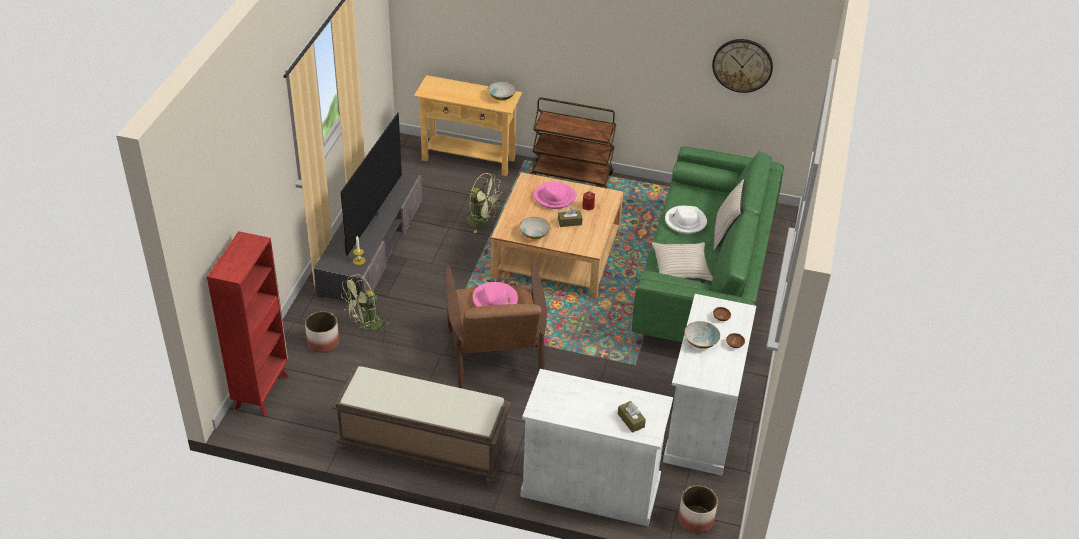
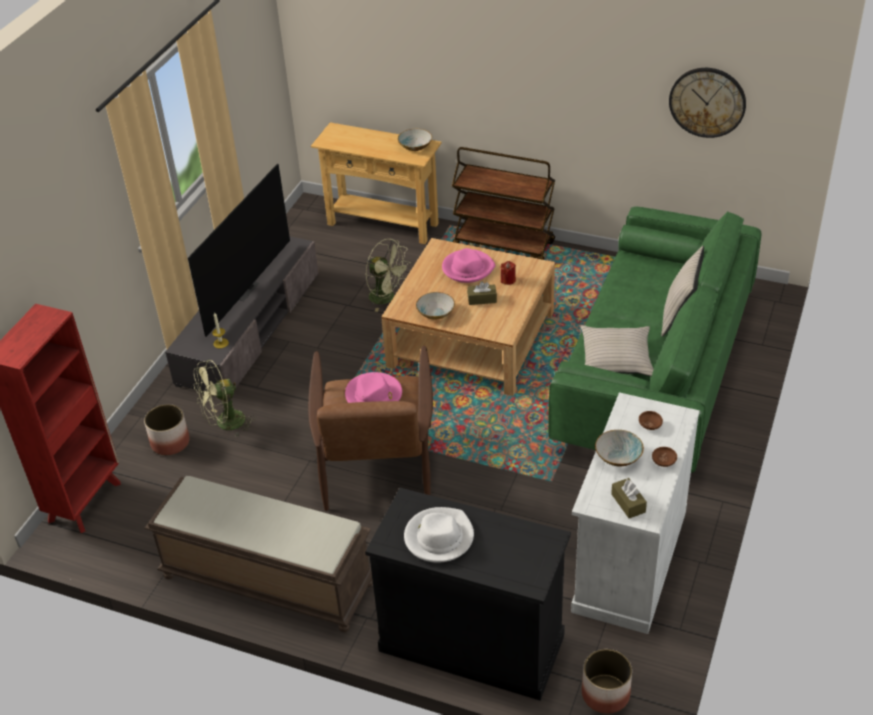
camera: 10 degrees right, 0 degrees up
(590, 487) = (472, 642): white cabinet -> black cabinet
(631, 420) = (508, 562): brown tissue box -> brown tissue box (628, 503)
(685, 221) = (629, 300): white hat -> white hat (439, 537)

